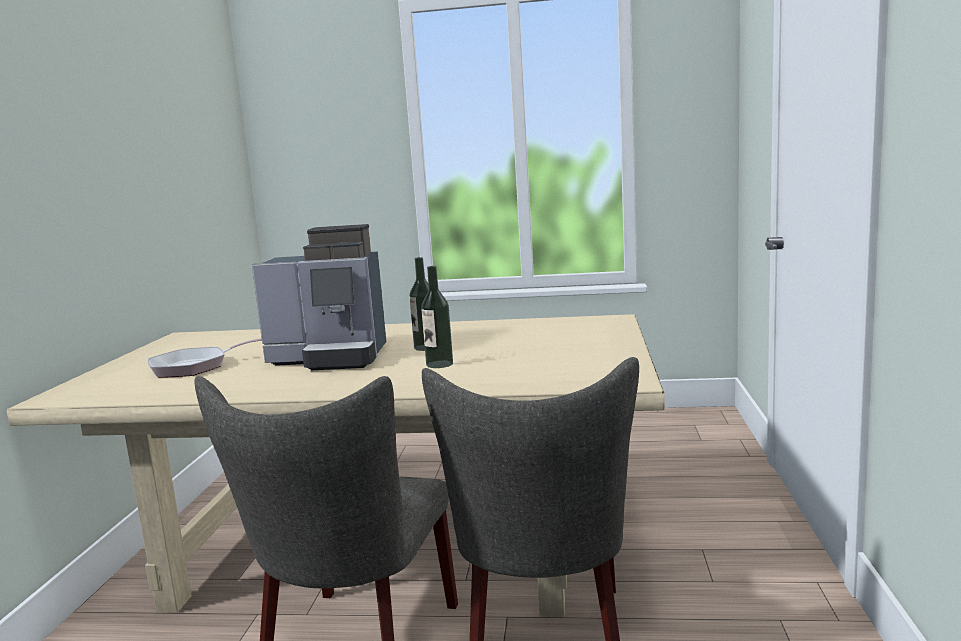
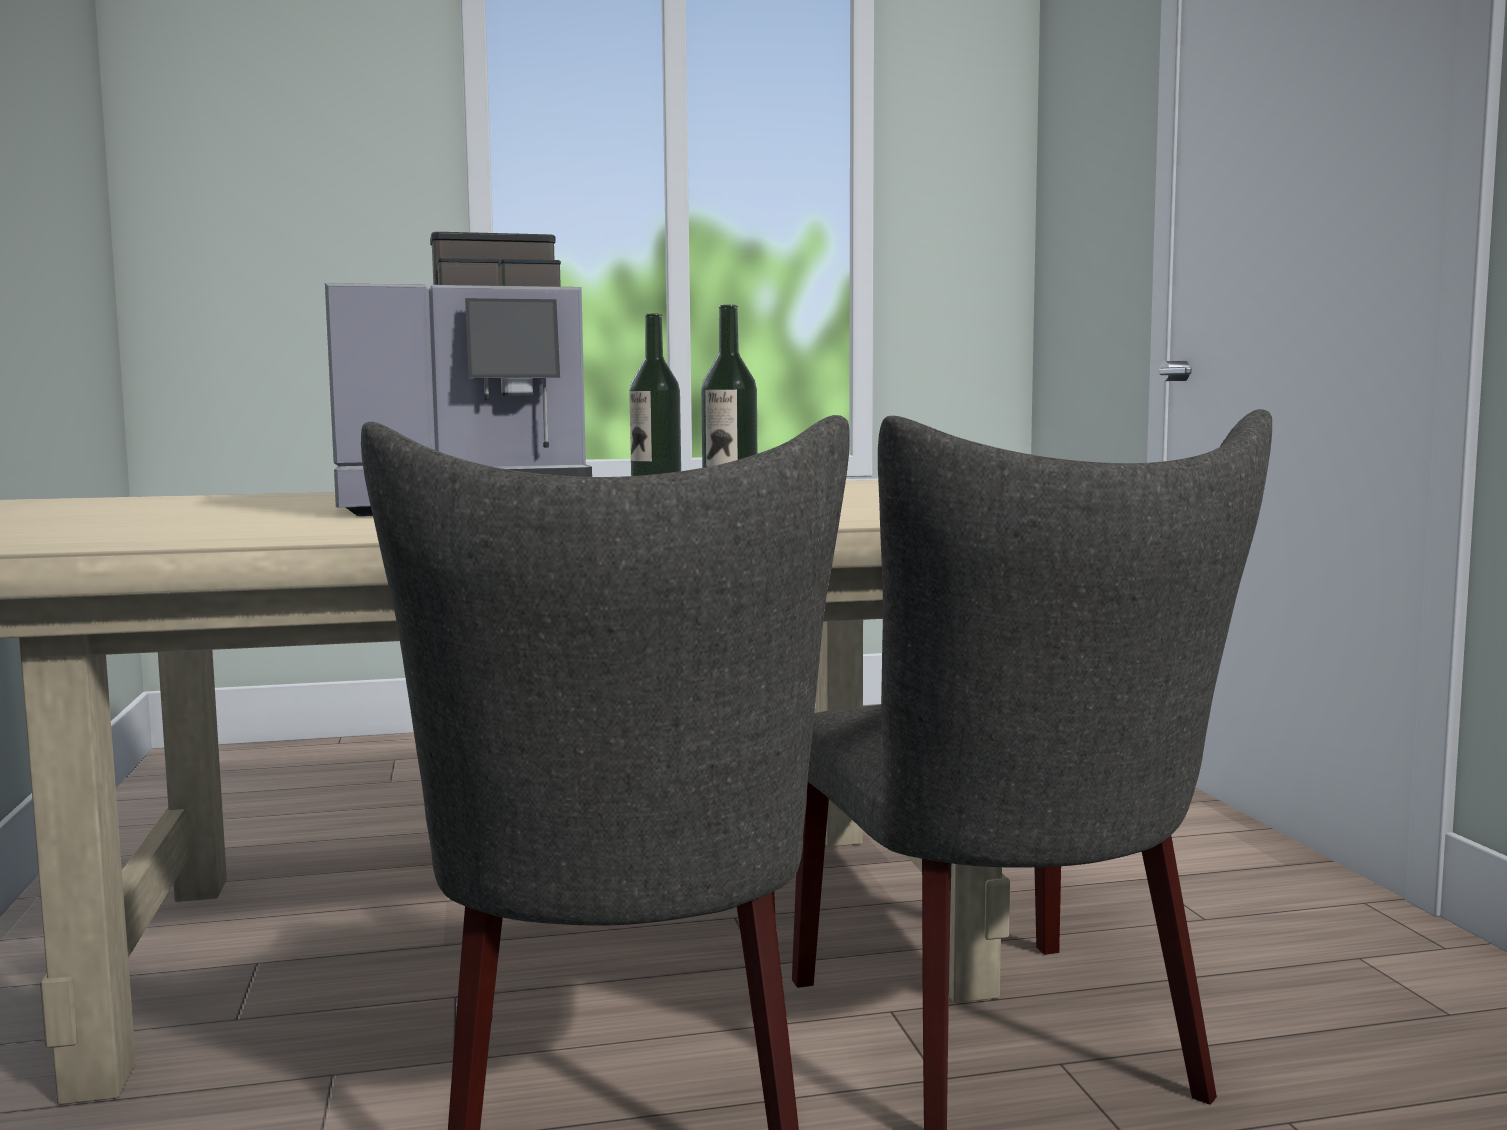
camera: 20 degrees left, 5 degrees down
(196, 367) = (154, 520): frying pan -> none

